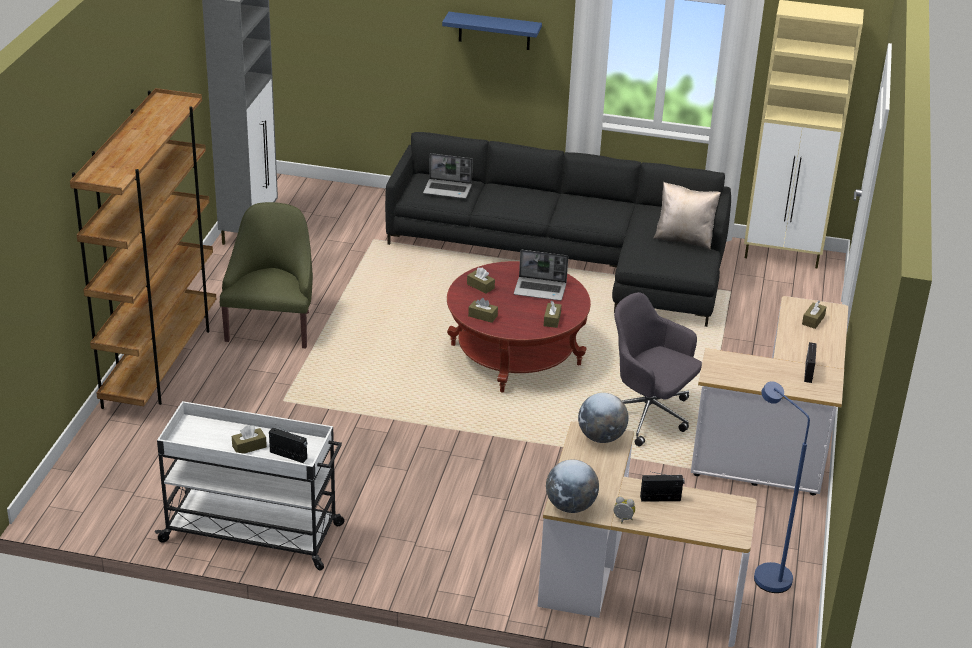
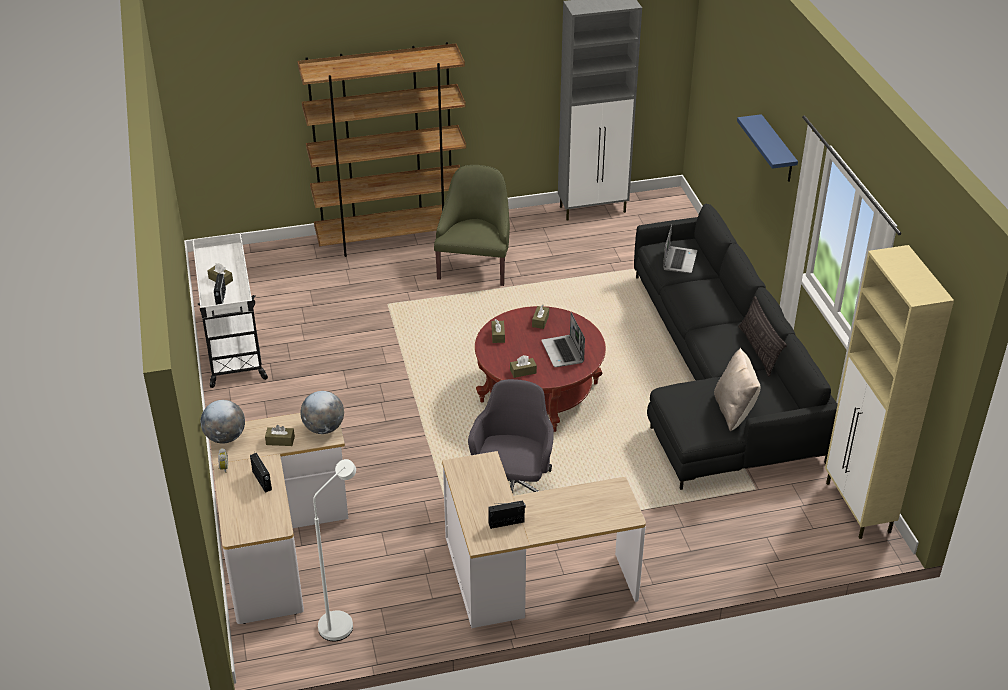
camera: 65 degrees right, 5 degrees up
(272, 326) = (475, 266): green armchair -> green armchair turned 60 degrees counterclockwise
(448, 190) = (679, 260): laptop -> laptop turned 150 degrees counterclockwise
(610, 201) = (758, 350): none -> pillow
(765, 573) = (341, 621): blue floor lamp -> white floor lamp
(813, 320) = (598, 506): brown tissue box -> brown tissue box (280, 441)

